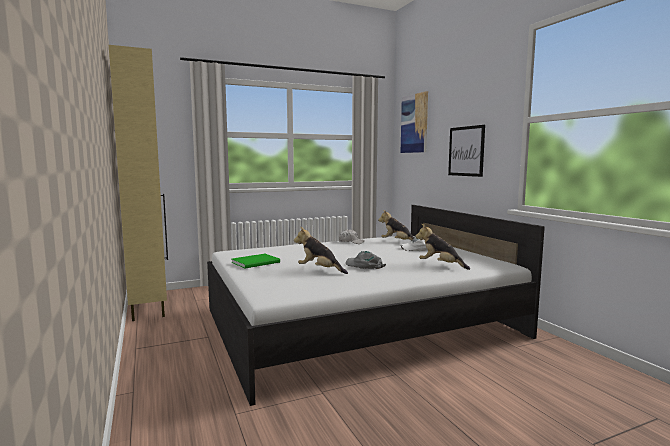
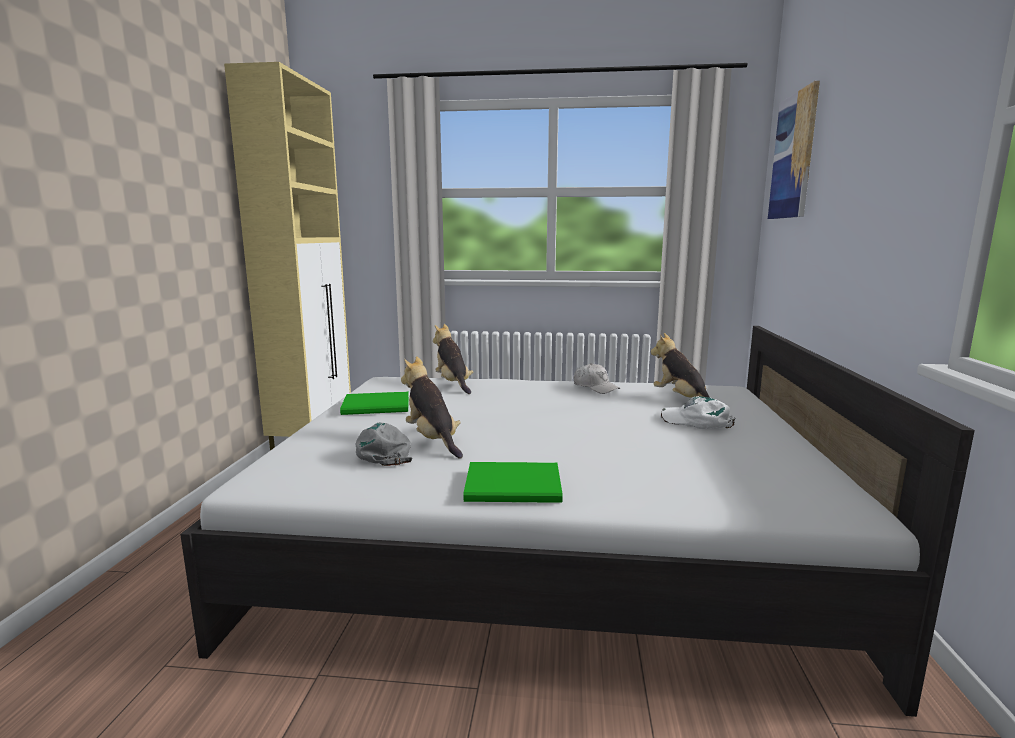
camera: 30 degrees right, 5 degrees up
(364, 265) = (525, 444): grey cap -> grey cap (383, 452)
(391, 278) = (516, 487): none -> green book
(440, 265) = (676, 476): plush toy -> plush toy (453, 384)
(466, 151) = (866, 212): picture -> none

